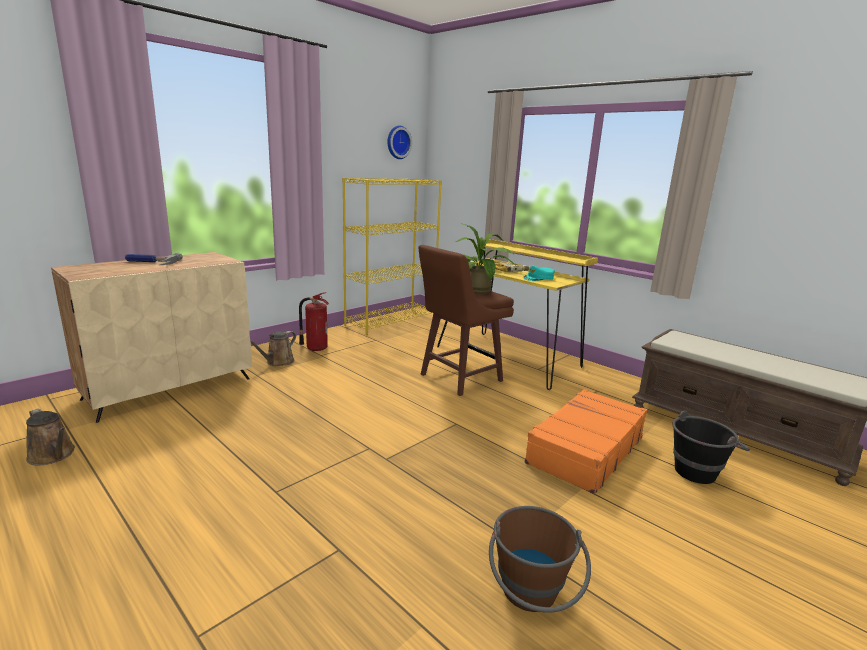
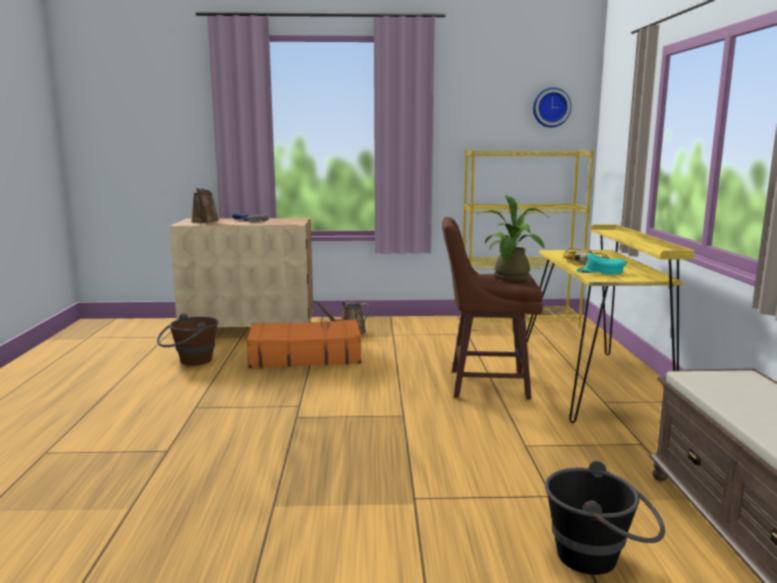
camera: 45 degrees right, 5 degrees down
(53, 455) = (135, 349): brown watering can -> brown watering can (204, 221)
(315, 348) = (398, 329): fire extinguisher -> none
(531, 599) = (211, 537): brown bucket -> brown bucket (190, 361)
(584, 450) = (489, 481): orange suitcase -> orange suitcase (305, 356)

